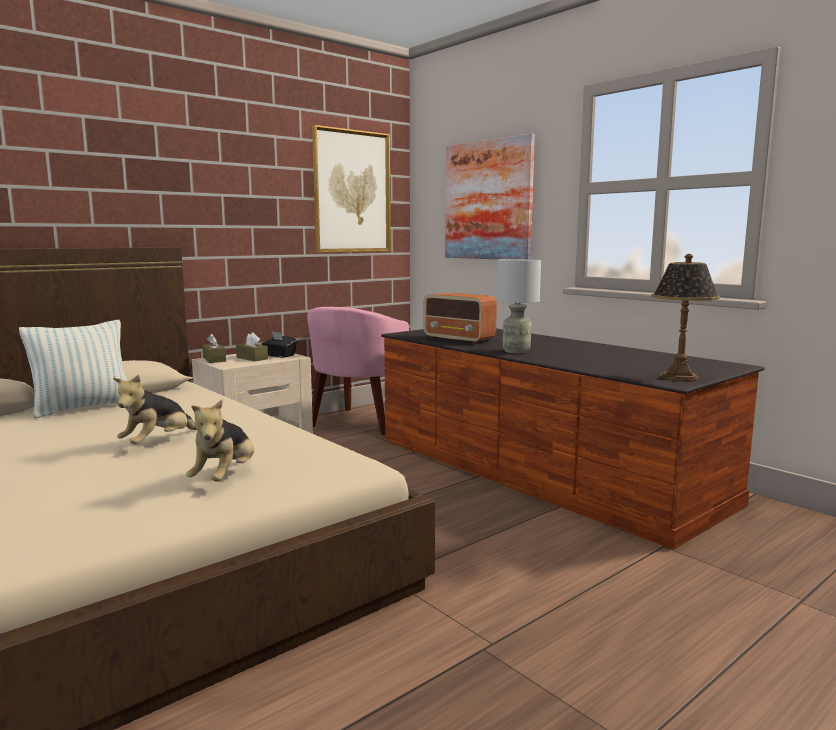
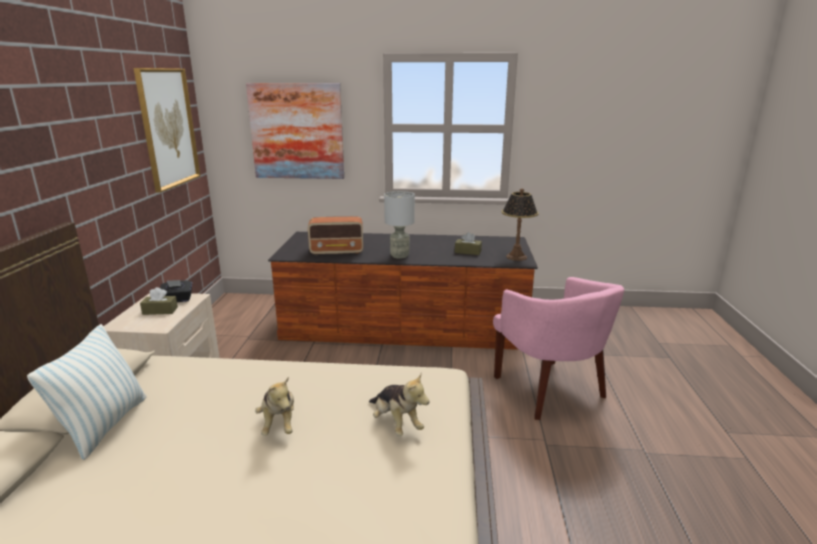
camera: 45 degrees left, 10 degrees up
(214, 359) = (126, 324): brown tissue box -> brown tissue box (468, 252)
(359, 423) = (230, 331): pink armchair -> pink armchair (550, 390)

